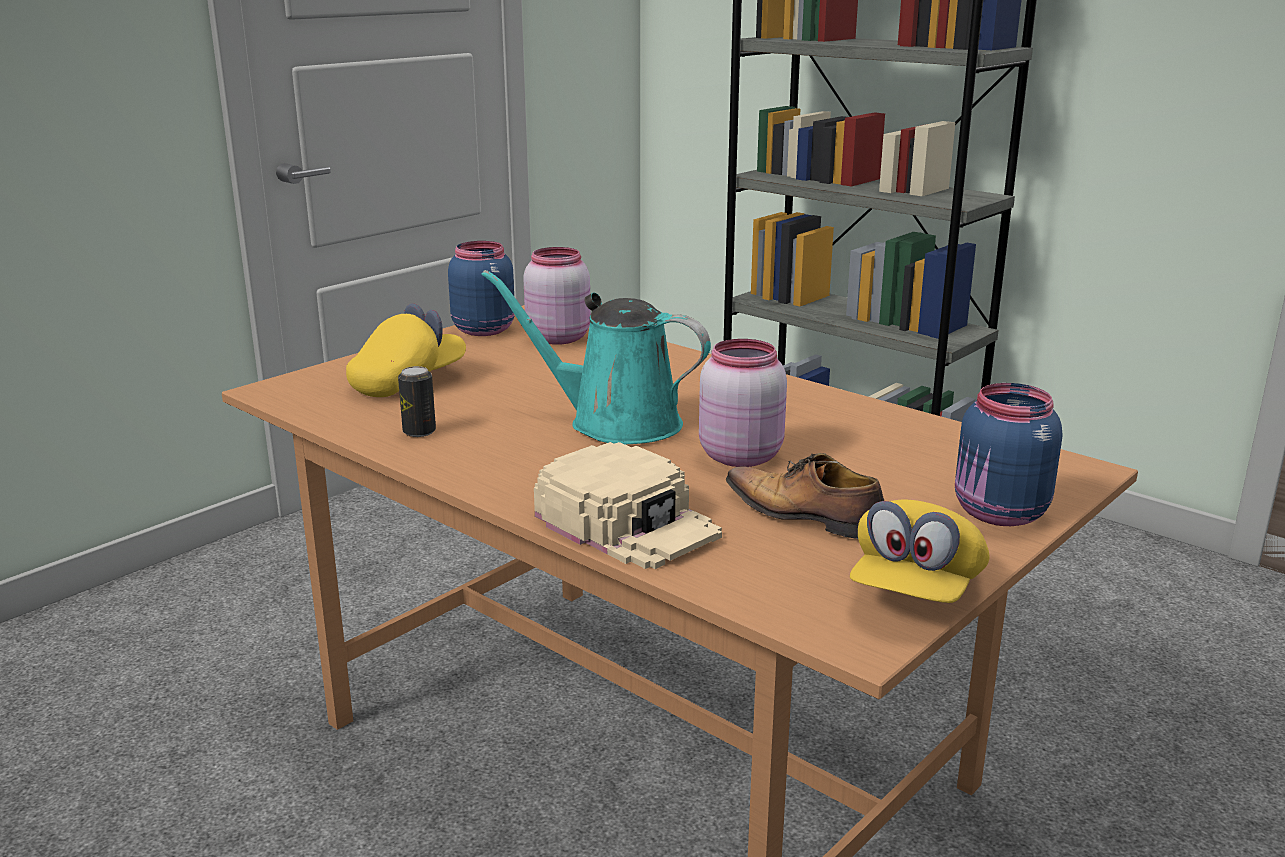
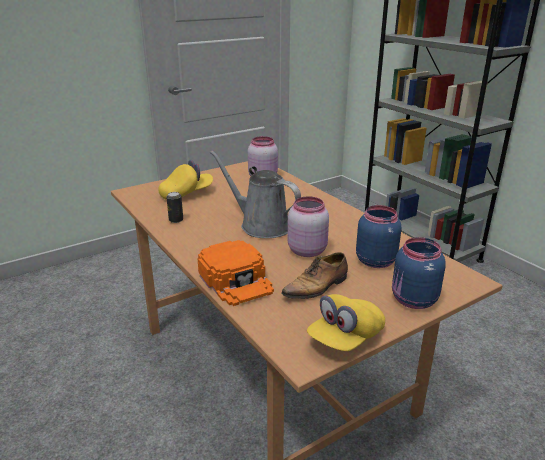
camera: 15 degrees right, 5 degrees up
(483, 329) = (233, 170): blue jar -> blue jar (375, 260)
(614, 422) = (261, 225): turquoise watering can -> grey watering can
(629, 522) = (236, 279): beige cap -> orange cap
(803, 515) = (317, 287): shoe -> shoe turned 90 degrees counterclockwise

